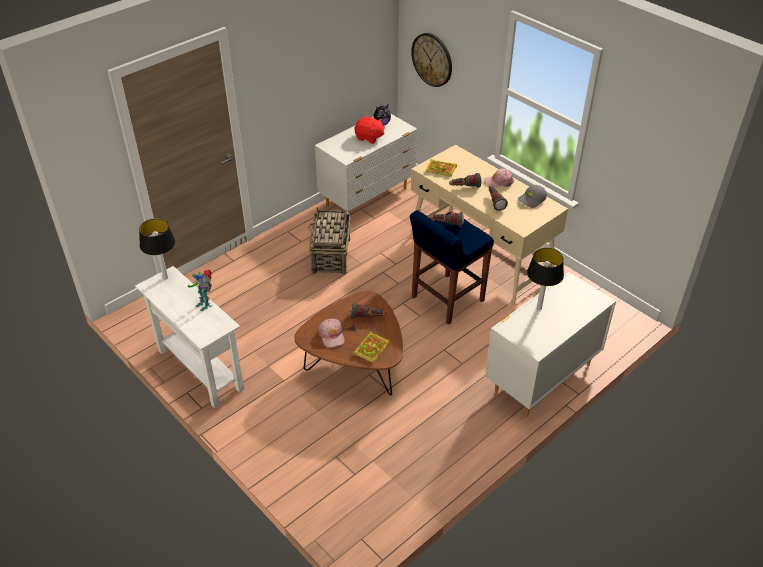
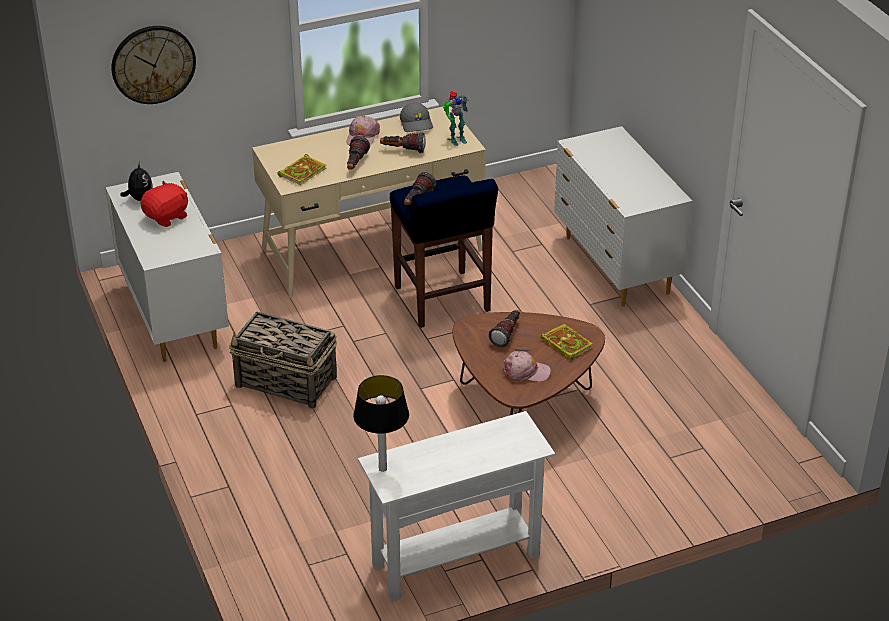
camera: 70 degrees left, 5 degrees down
(205, 304) = (464, 436): toy robot -> toy robot (456, 139)
(539, 307) = (607, 176): table lamp -> none

